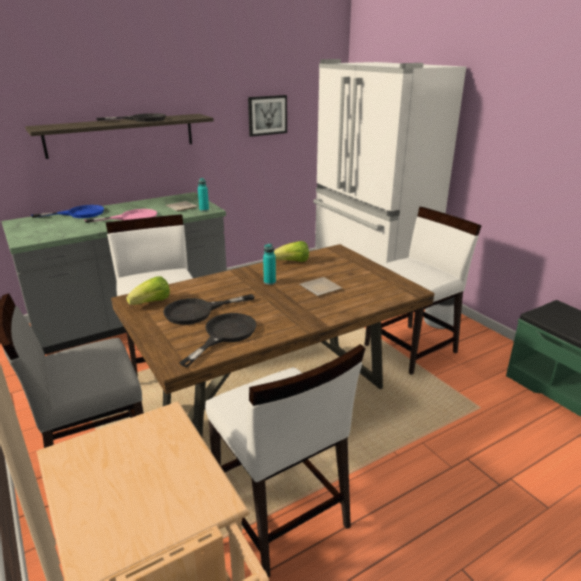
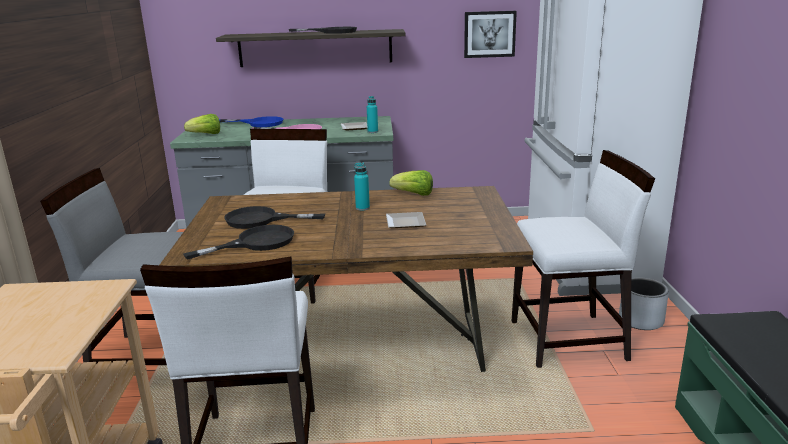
camera: 30 degrees right, 5 degrees down
(152, 302) = (234, 206): lettuce -> lettuce (206, 134)

